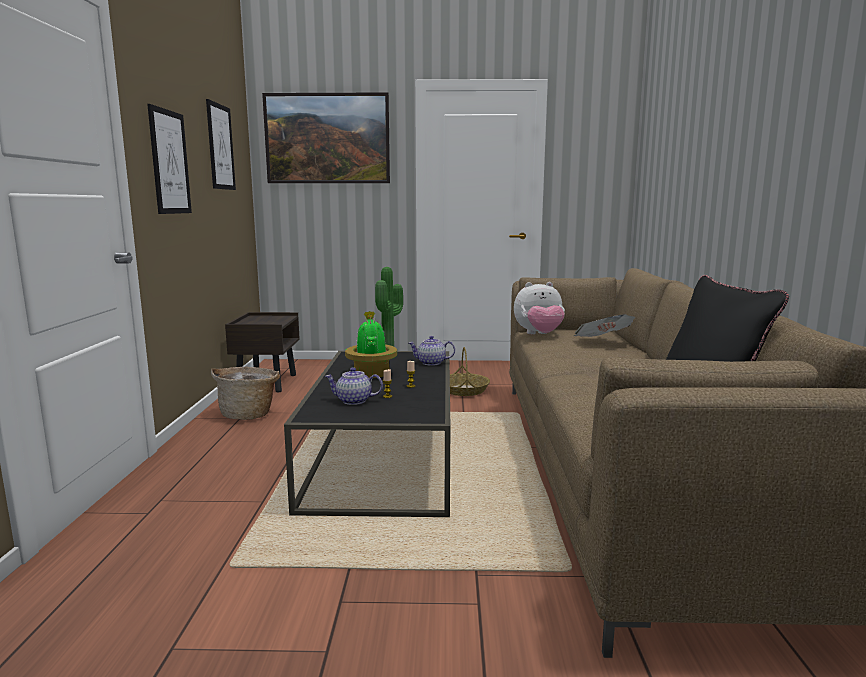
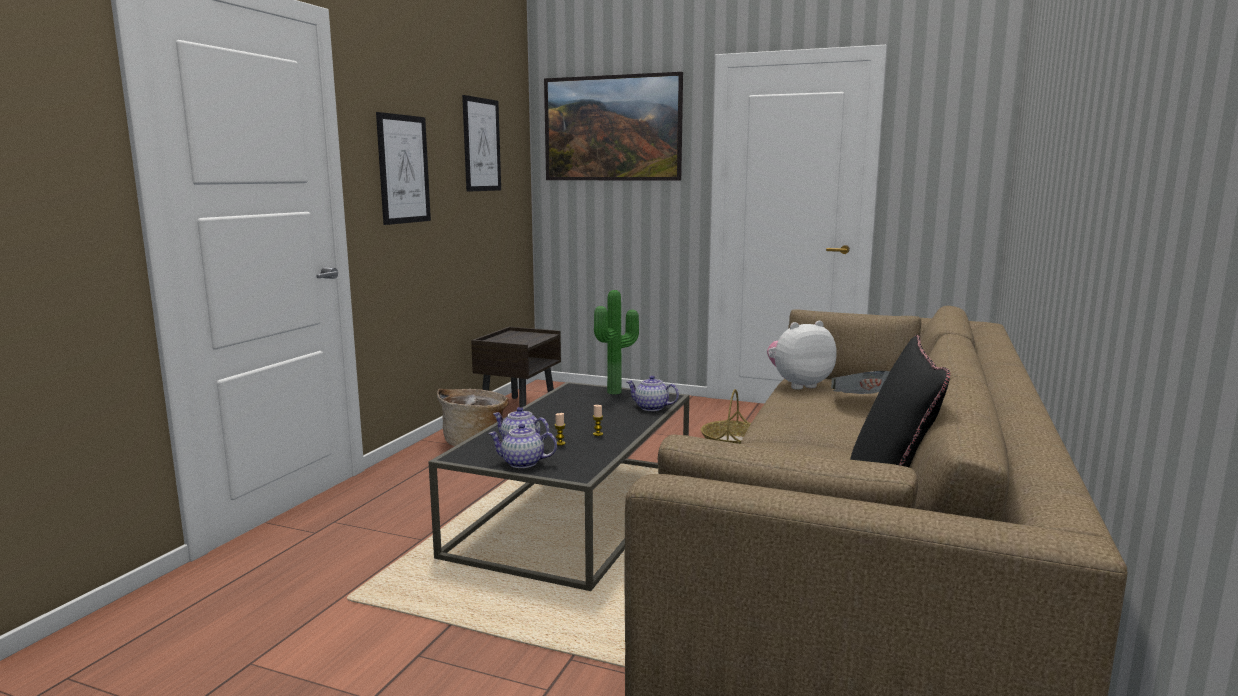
camera: 20 degrees right, 0 degrees up
(371, 373) = (572, 414): potted plant -> none
(372, 415) = (522, 463): none -> teapot
(539, 335) = (798, 385): plush toy -> plush toy turned 150 degrees clockwise

